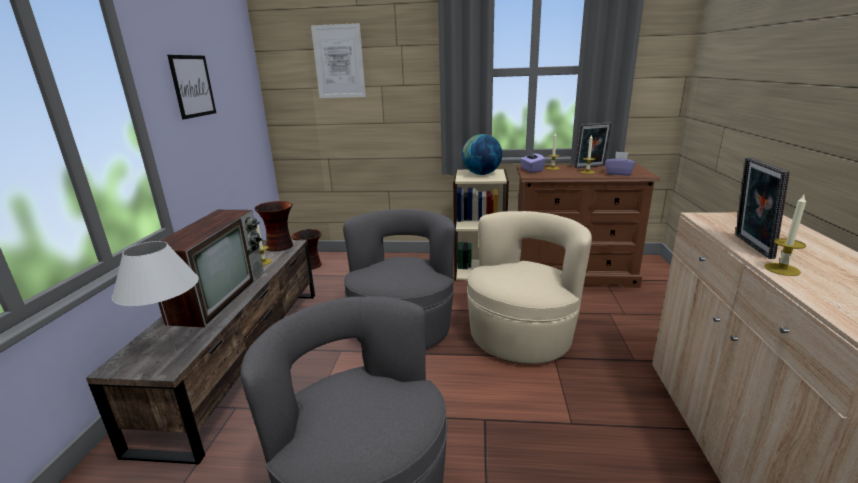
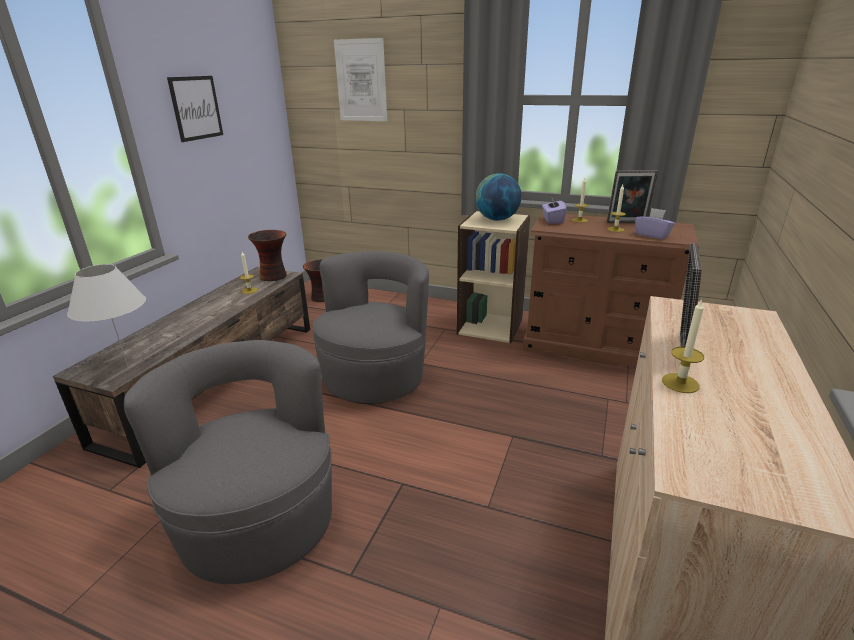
camera: 15 degrees right, 5 degrees up
(220, 295) = (193, 318): television -> none
(521, 336) = (491, 407): beige armchair -> none

